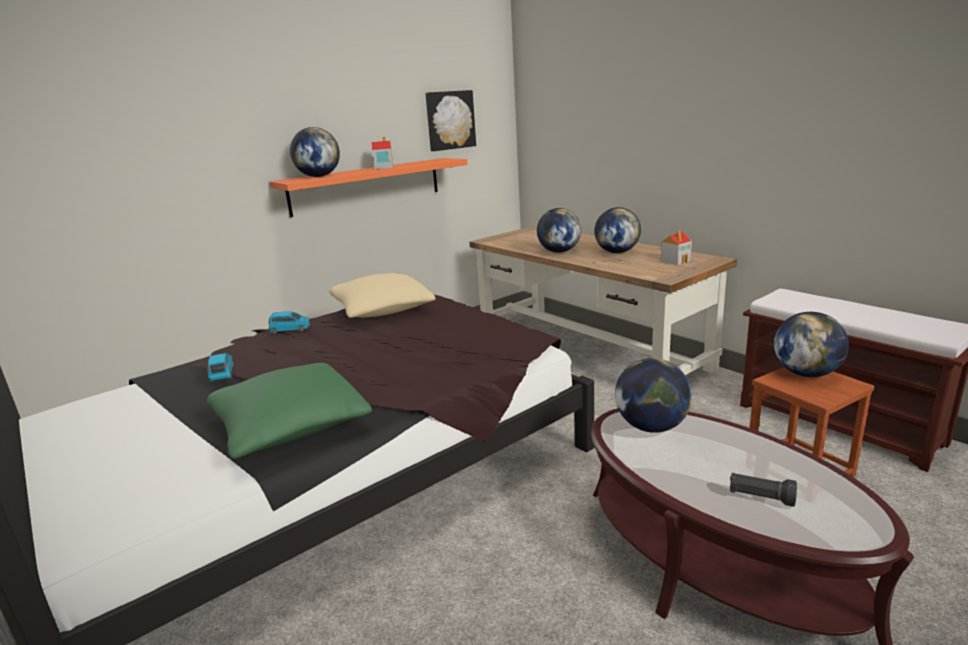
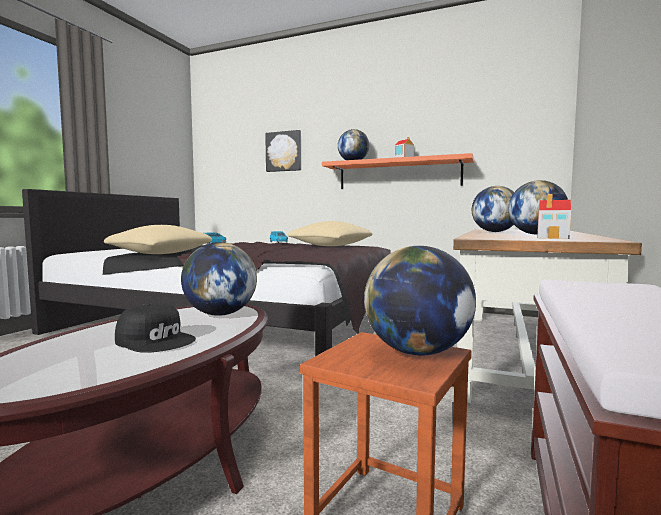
camera: 60 degrees right, 15 degrees down
(290, 426) = (160, 253): green pillow -> beige pillow
(450, 120) = (485, 126): picture -> picture (284, 151)
(741, 461) = (156, 340): none -> black cap
(760, 497) = (80, 348): black flashlight -> none

